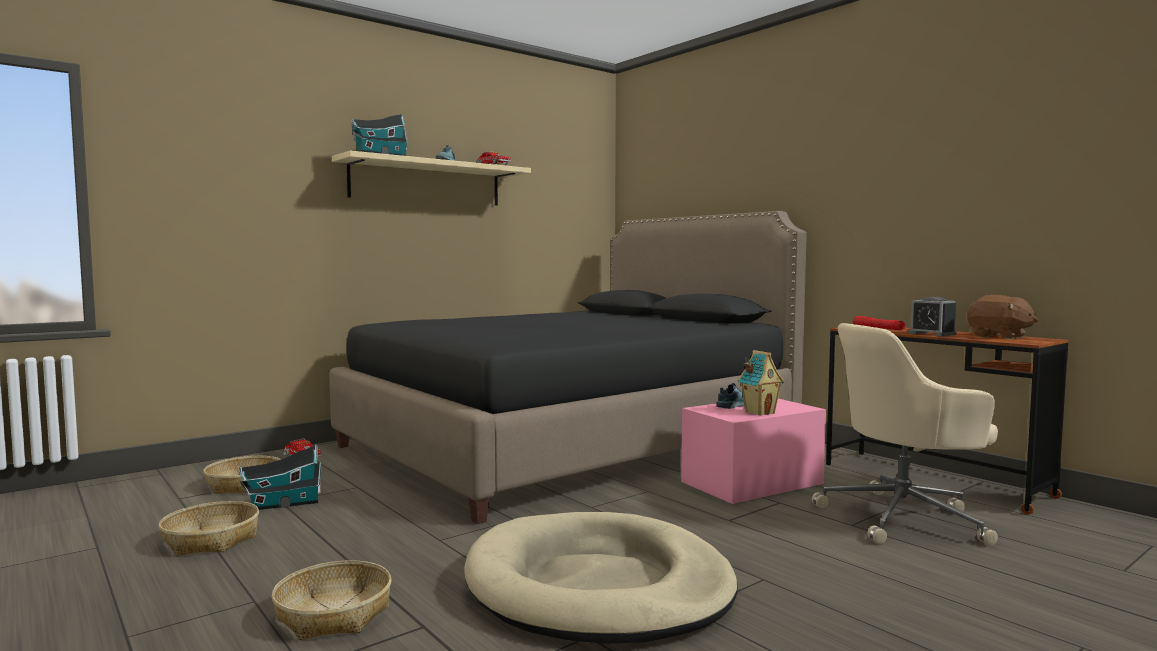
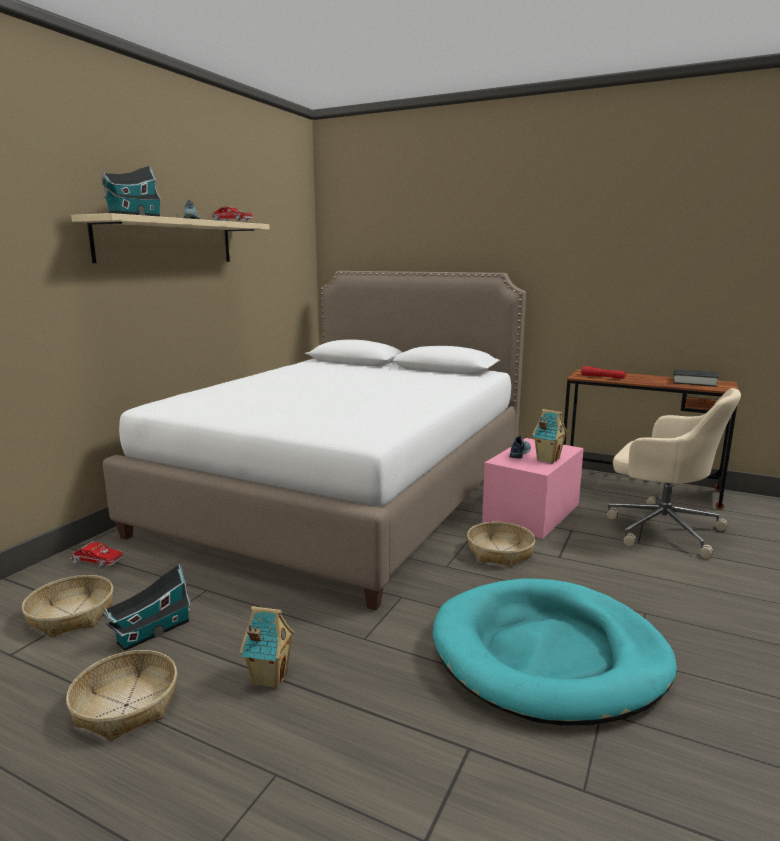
camera: 25 degrees left, 10 degrees up
(328, 547) = (269, 677): none -> toy house
(333, 614) = (374, 763): basket -> basket (499, 552)
(570, 443) = (346, 493): black bed -> white bed
(598, 586) = (549, 655): beige dog bed -> turquoise dog bed
(904, 518) = (660, 528): beige office chair -> beige office chair turned 105 degrees counterclockwise
(931, 334) = (648, 381): alarm clock -> none
(999, 337) = (694, 382): brown plush toy -> black book

